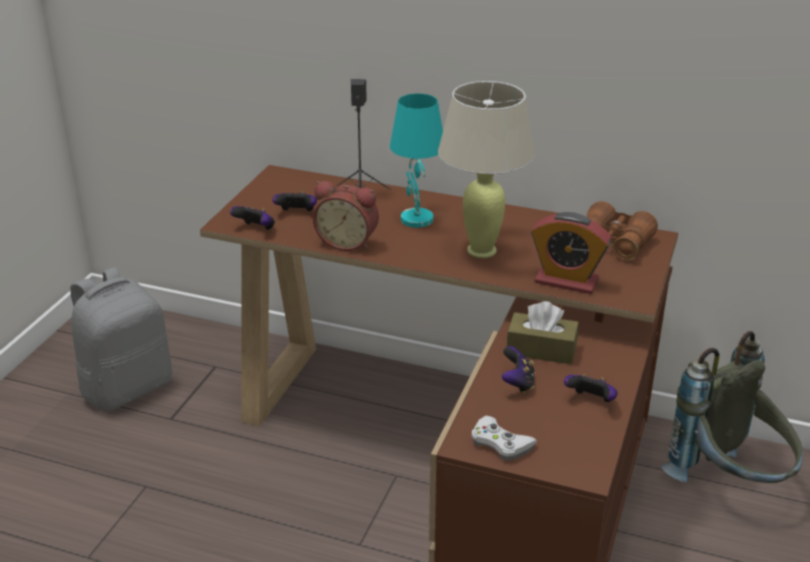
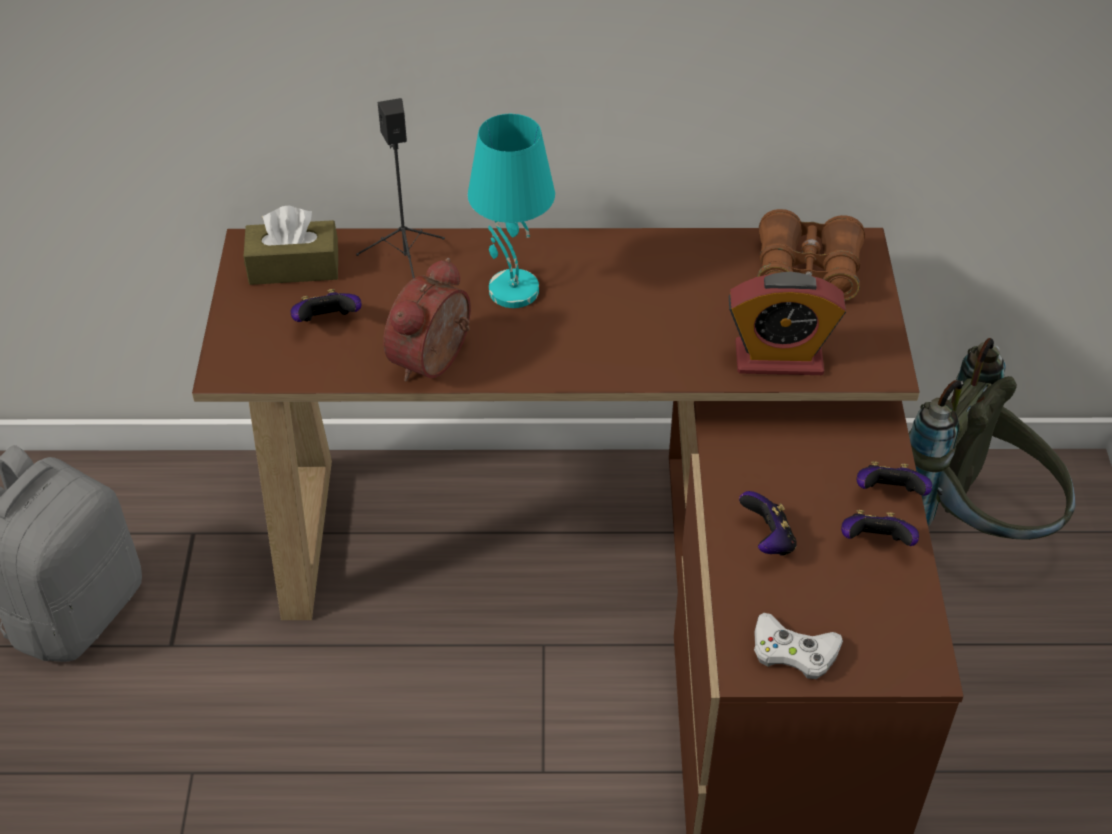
camera: 20 degrees left, 15 degrees up
(256, 229) = (282, 372): game controller -> game controller (889, 494)
(348, 242) = (435, 362): alarm clock -> alarm clock turned 120 degrees clockwise
(481, 250) = (636, 330): beige table lamp -> none
(541, 349) = (771, 470): brown tissue box -> brown tissue box (294, 267)

